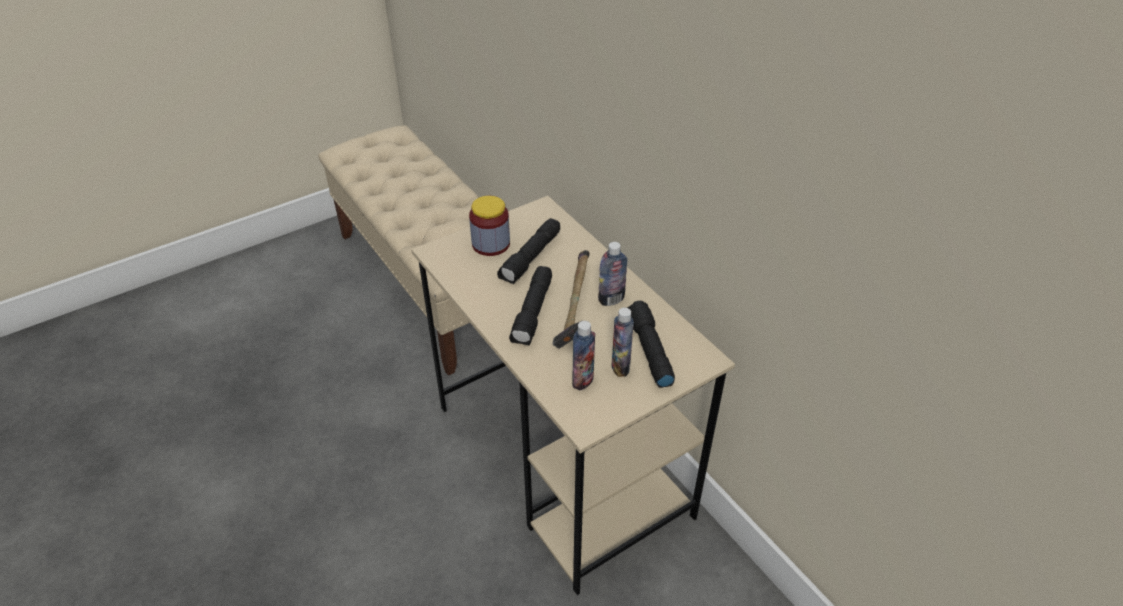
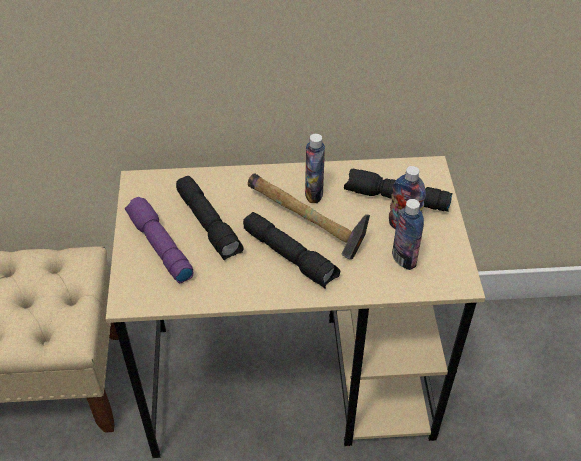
camera: 60 degrees left, 5 degrees up
(491, 244) = (159, 246): jar -> purple flashlight

